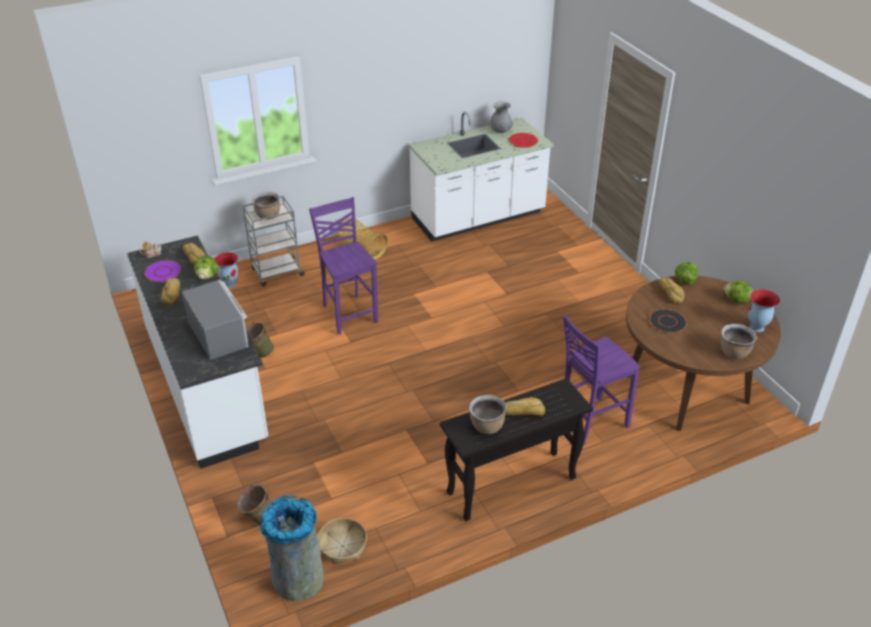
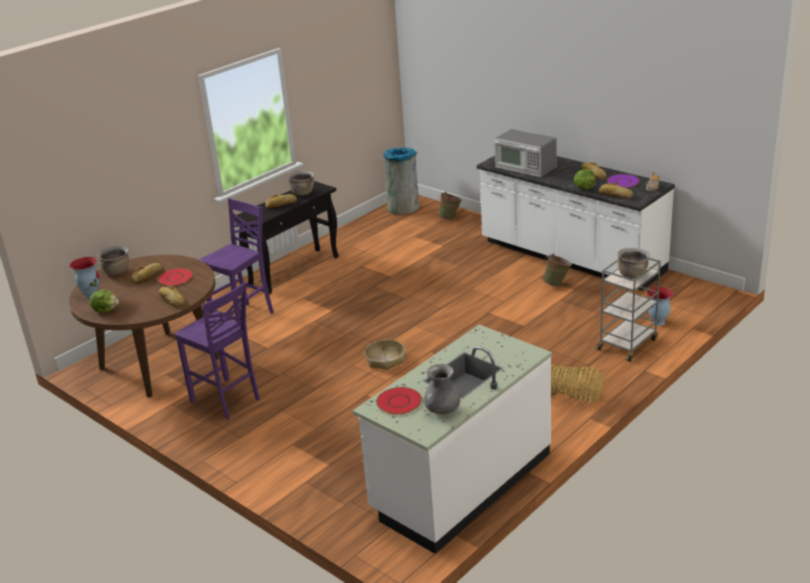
camera: 160 degrees right, 10 degrees down
(343, 546) = (388, 223): basket -> basket (385, 360)
(349, 313) = (513, 332): purple chair -> purple chair (226, 401)
(667, 322) = (175, 278): black plate -> red plate
(685, 281) = (157, 313): lettuce -> none
(696, 334) = (149, 276): none -> bread

